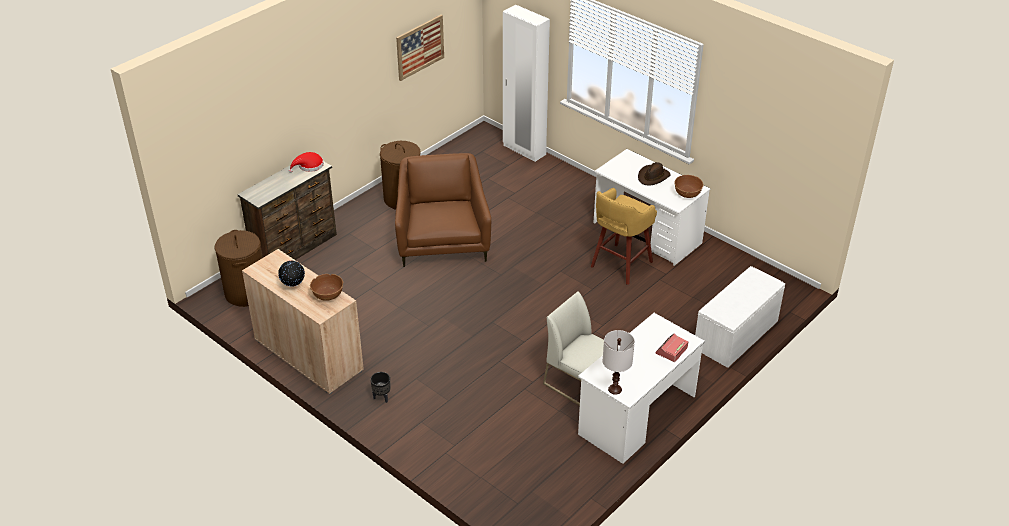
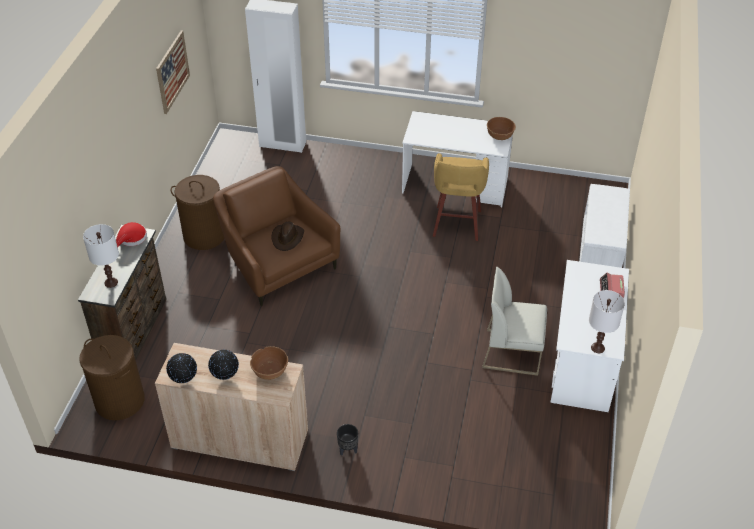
camera: 30 degrees left, 5 degrees up
(263, 276) = (184, 380): none -> globe
(269, 191) = (111, 282): none -> white table lamp
(653, 177) = (458, 130): brown hat -> brown hat (287, 238)

